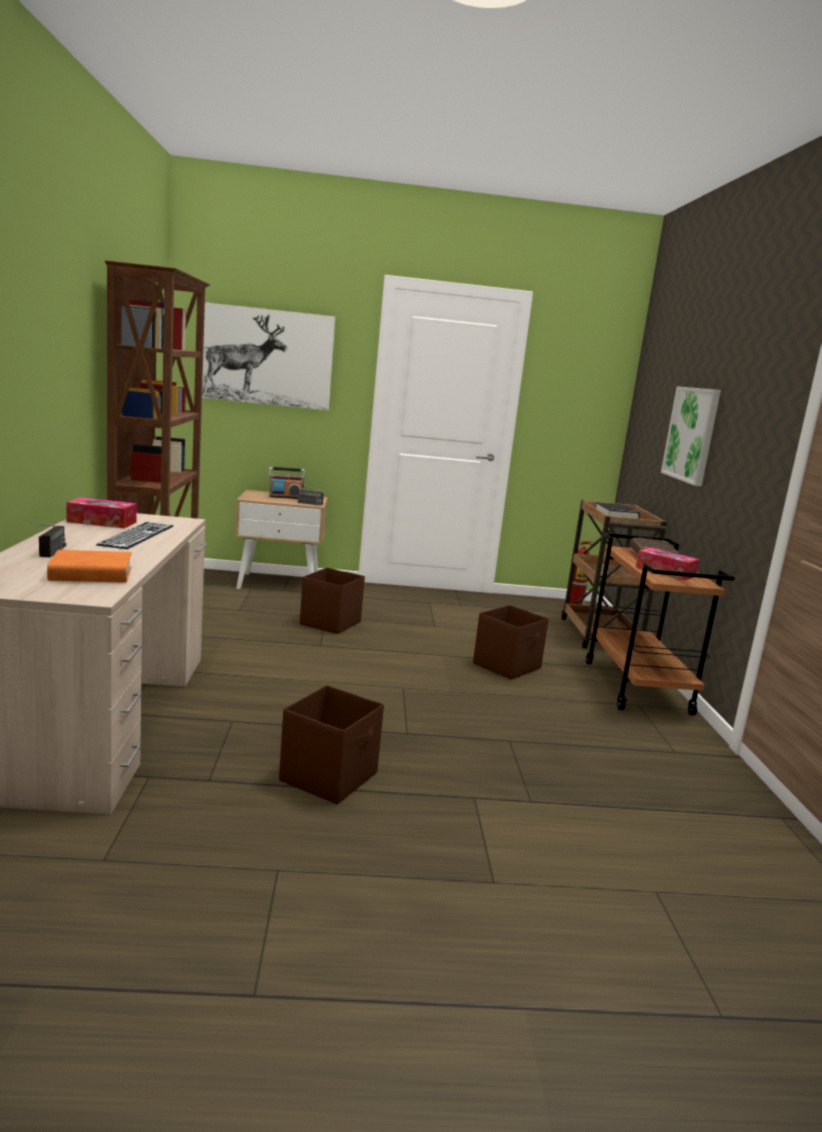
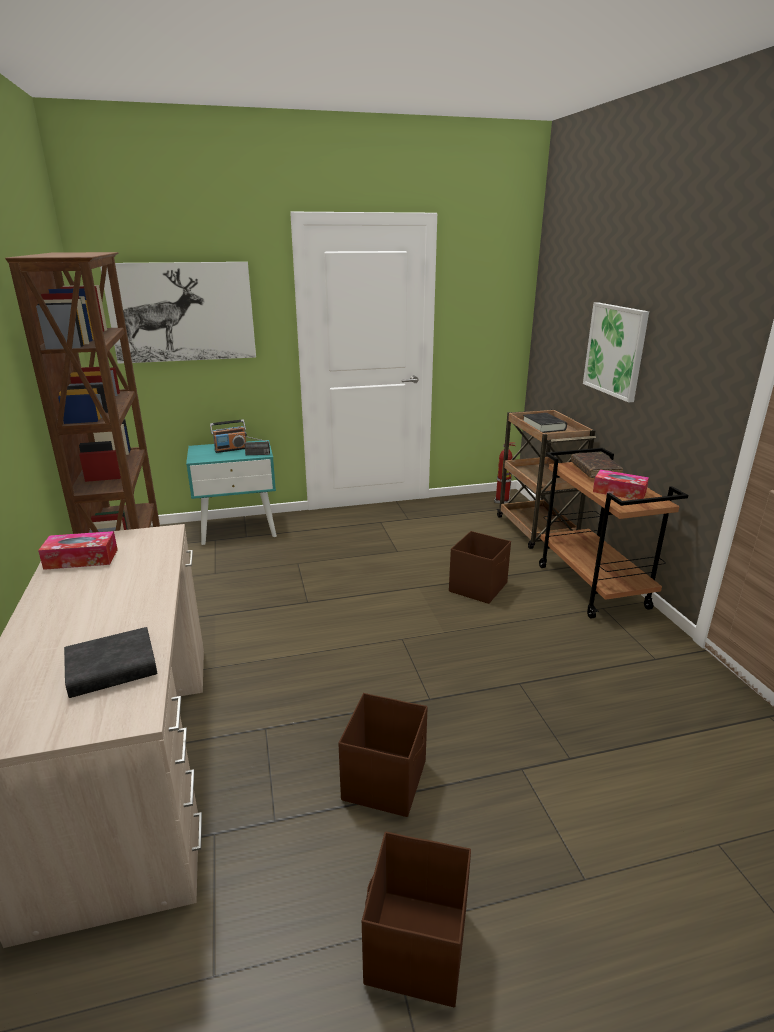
camera: 10 degrees left, 10 degrees up
(49, 554) = (50, 641): radio -> none
(91, 574) = (112, 669): orange book -> black book
(137, 535) = (129, 574): keyboard -> none
(279, 584) = (239, 529): beige nightstand -> turquoise nightstand
(329, 623) = (304, 570): brown storage box -> brown storage box (415, 948)

